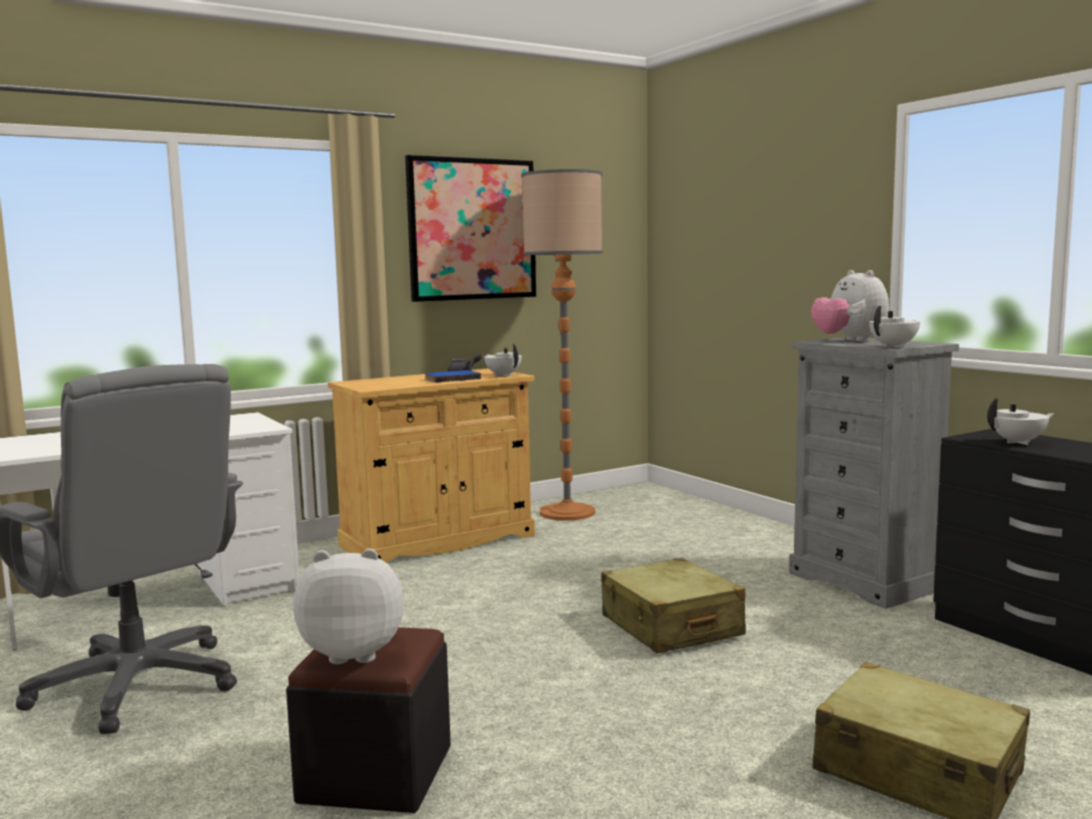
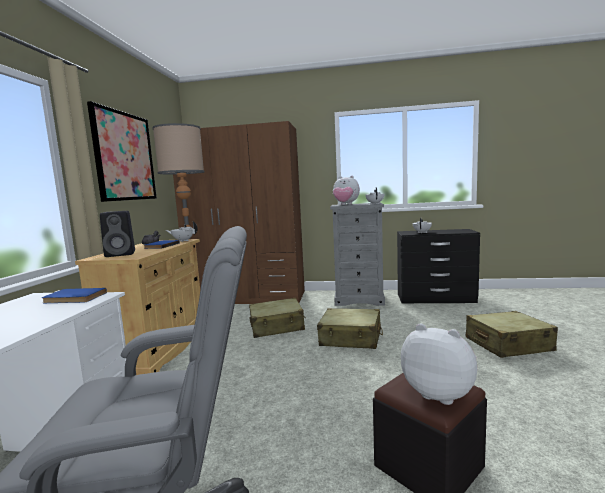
camera: 50 degrees left, 0 degrees up
(251, 424) = (74, 298): none -> blue book
(354, 653) = (439, 393): plush toy -> plush toy turned 90 degrees clockwise
(380, 382) = (121, 254): none -> black speaker
(618, 568) = (277, 326): none -> beige suitcase
(688, 512) = (248, 297): none -> brown wardrobe

